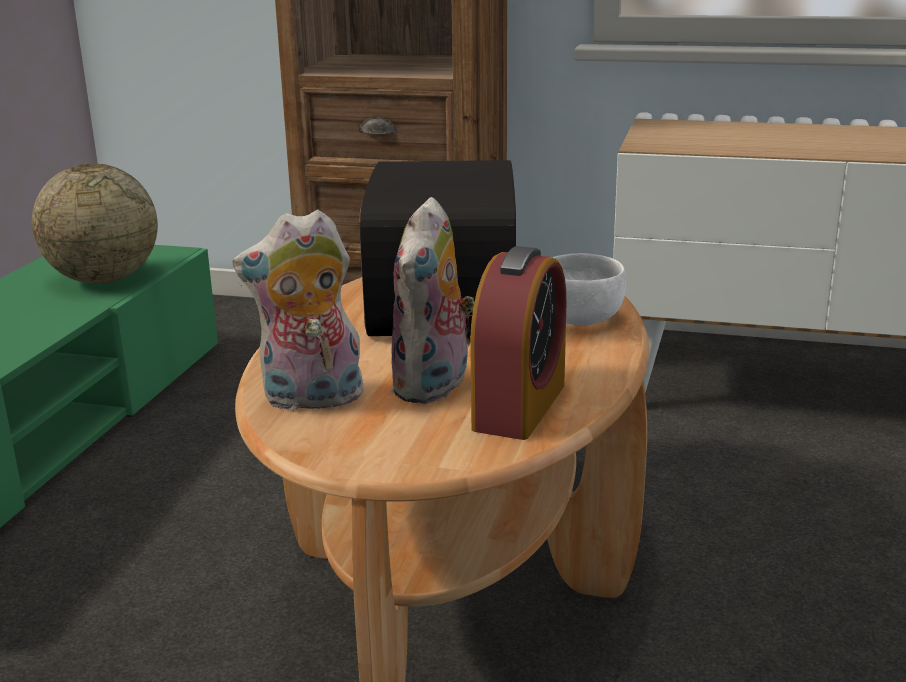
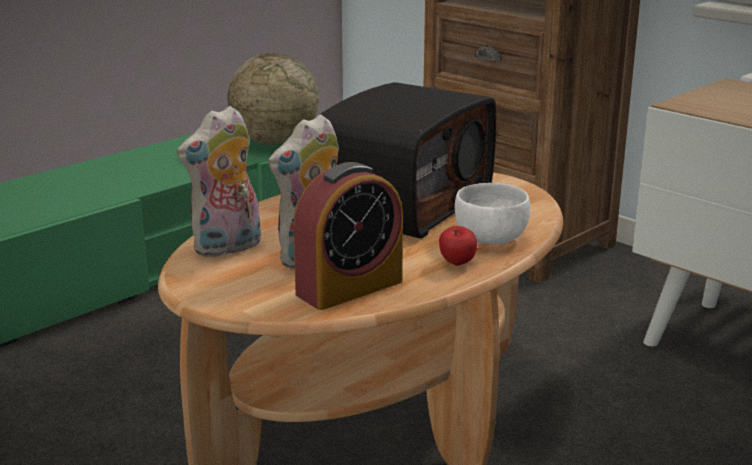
camera: 30 degrees right, 0 degrees up
(311, 400) = (228, 248): plush toy -> plush toy turned 60 degrees counterclockwise
(589, 352) = (456, 264): none -> apple

